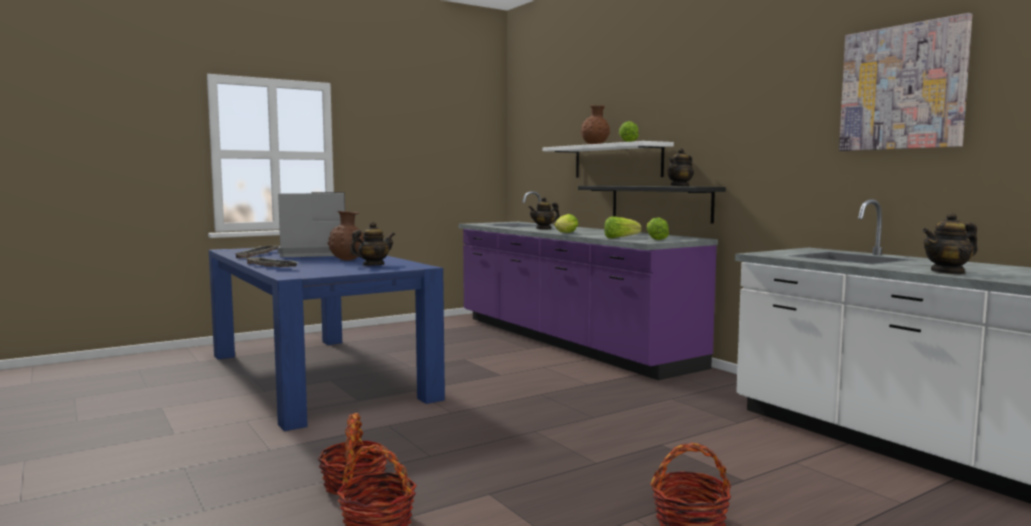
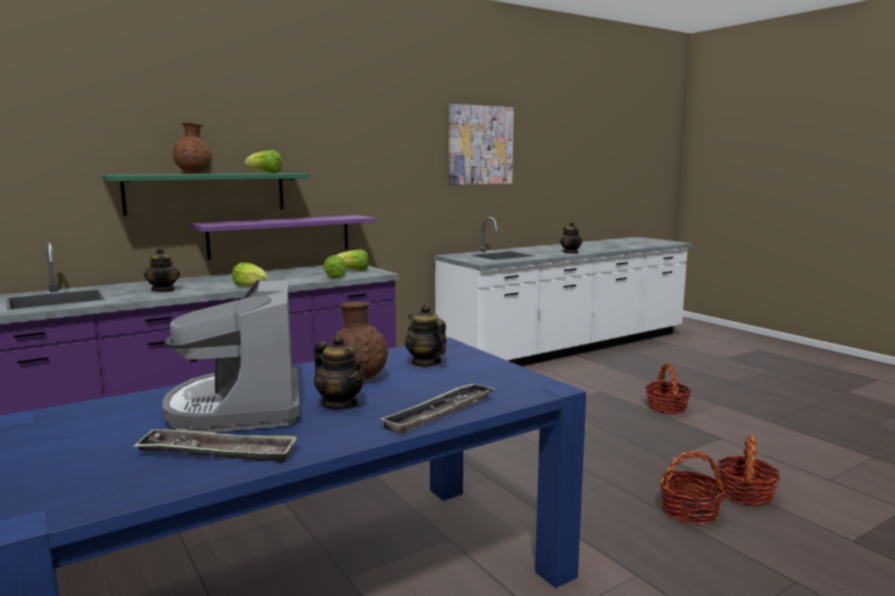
camera: 90 degrees left, 5 degrees up
(617, 161) = (206, 193): white shelf -> green shelf
(660, 203) = (280, 236): black shelf -> purple shelf
(680, 186) = (332, 217): teapot -> teapot (340, 404)

